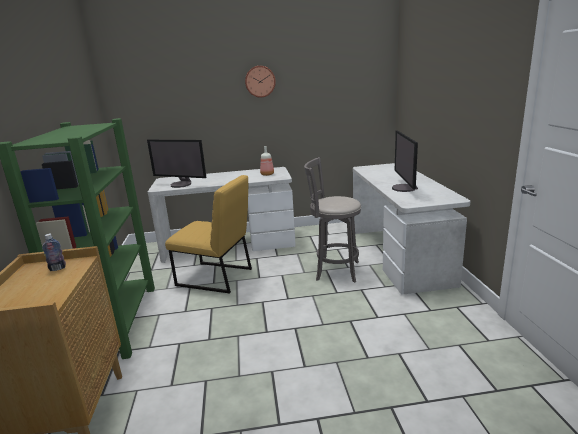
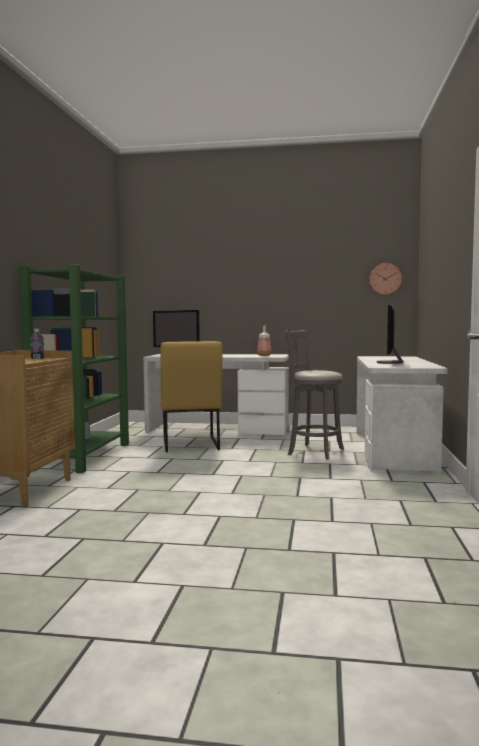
camera: 15 degrees right, 15 degrees down
(216, 277) = (190, 444): yellow chair -> yellow chair turned 45 degrees clockwise
(260, 81) = (270, 266): wall clock -> wall clock (385, 279)

